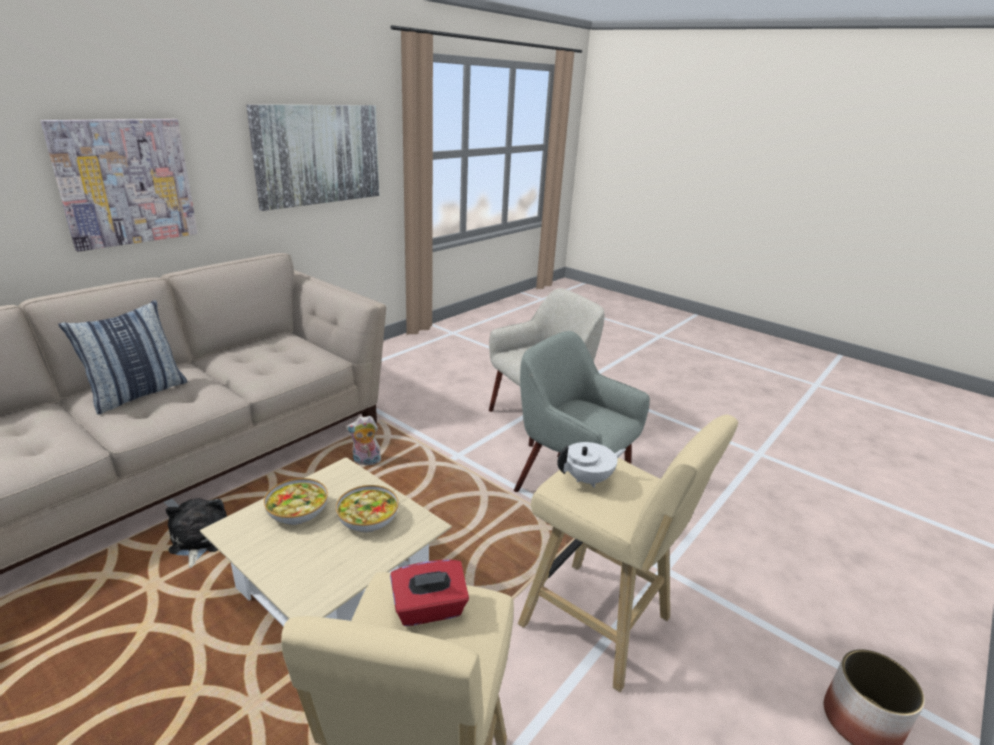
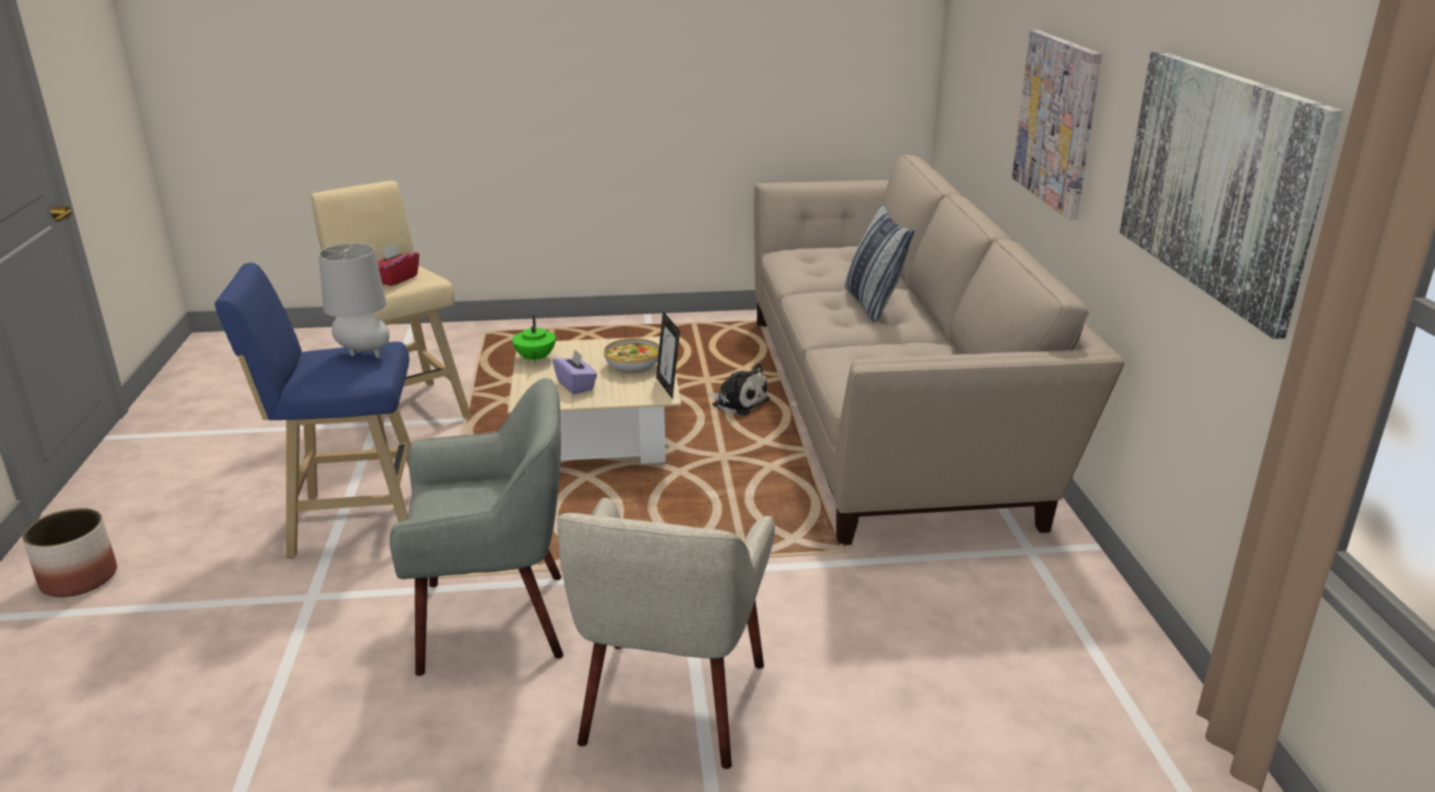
camera: 135 degrees right, 0 degrees up
(324, 473) = (668, 387): none -> picture frame
(336, 582) = (535, 359): none -> green teapot
(366, 462) = (754, 506): plush toy -> none
(368, 519) = (576, 385): bowl -> purple tissue box
(588, 479) = (362, 354): white teapot -> grey table lamp
(601, 626) = (352, 522): beige stool -> blue stool

